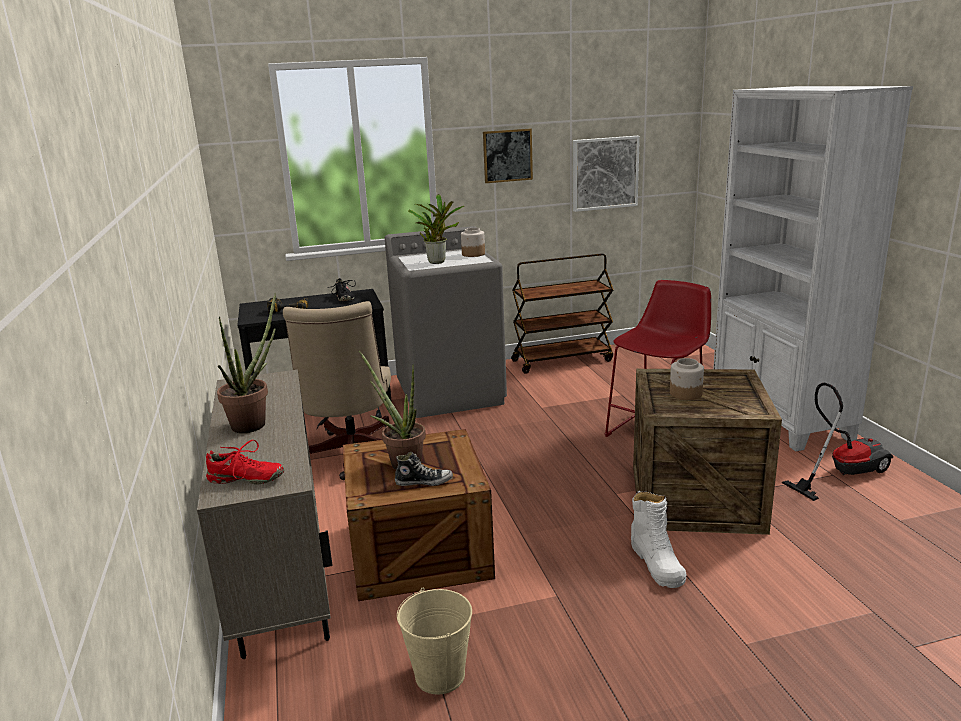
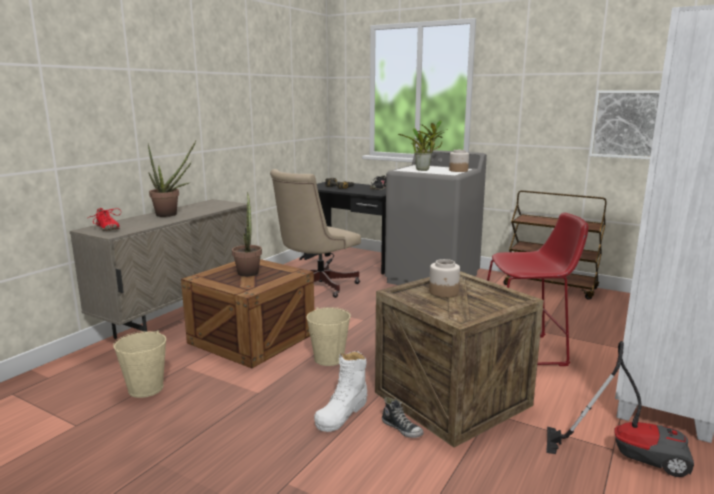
camera: 45 degrees right, 5 degrees down
(424, 482) = (233, 282): shoe -> shoe (402, 429)
(507, 155) = (532, 100): picture -> none
(540, 524) = (328, 358): none -> beige bucket

